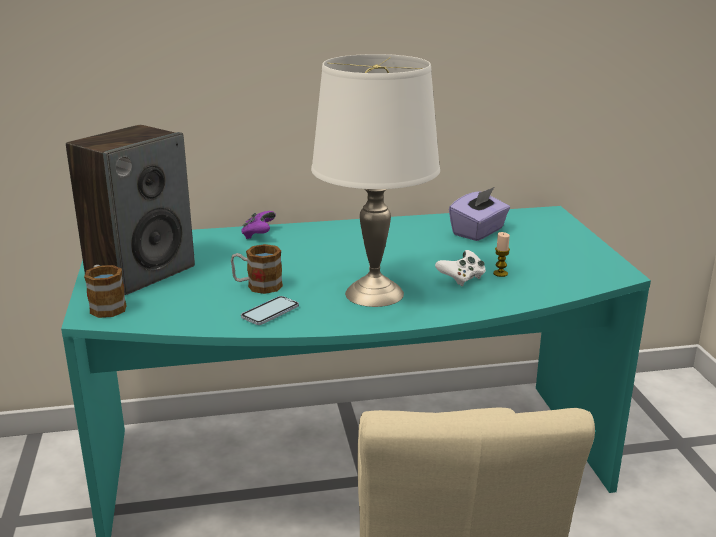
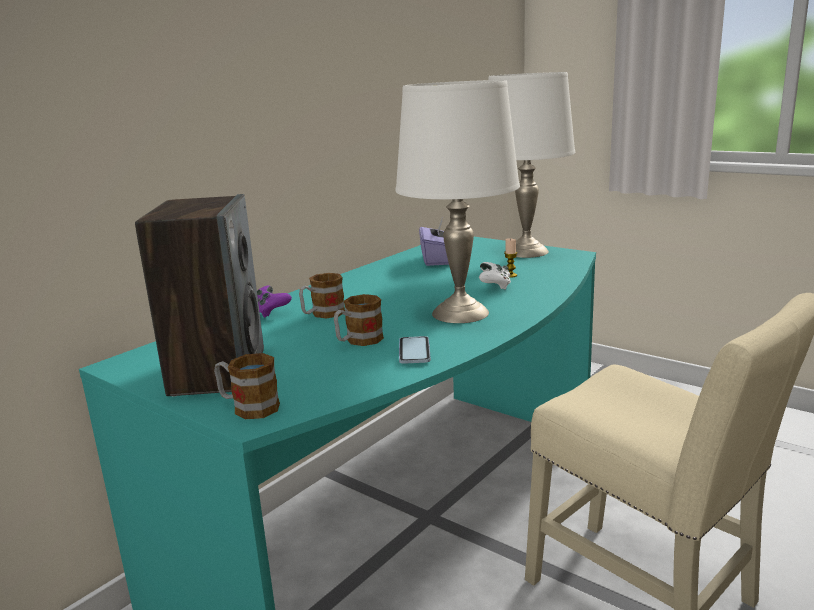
camera: 40 degrees left, 5 degrees down
(284, 252) = (322, 314): none -> mug
(578, 253) = (526, 252): none -> white table lamp

